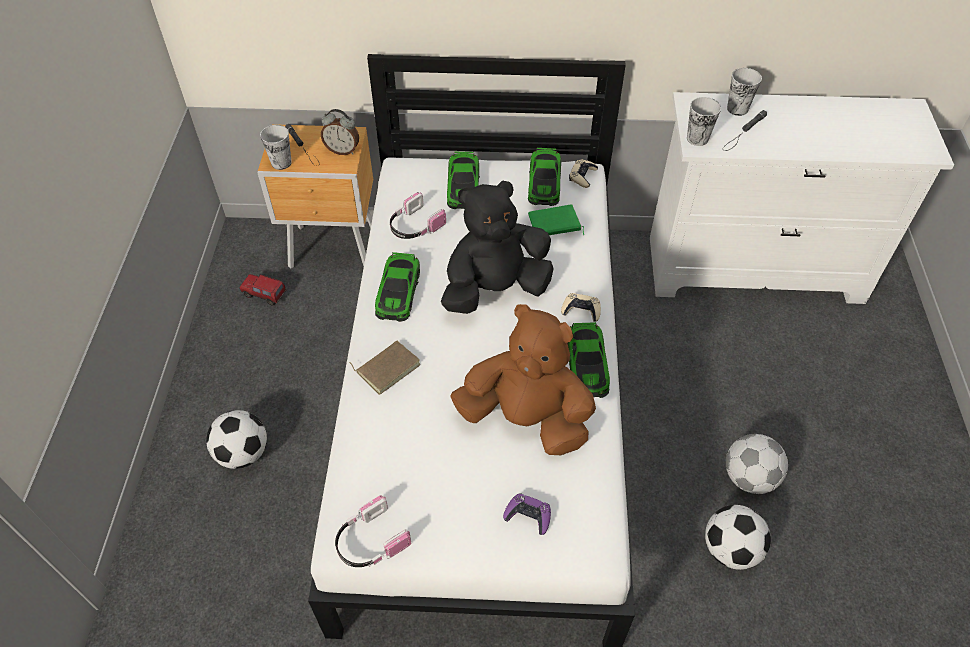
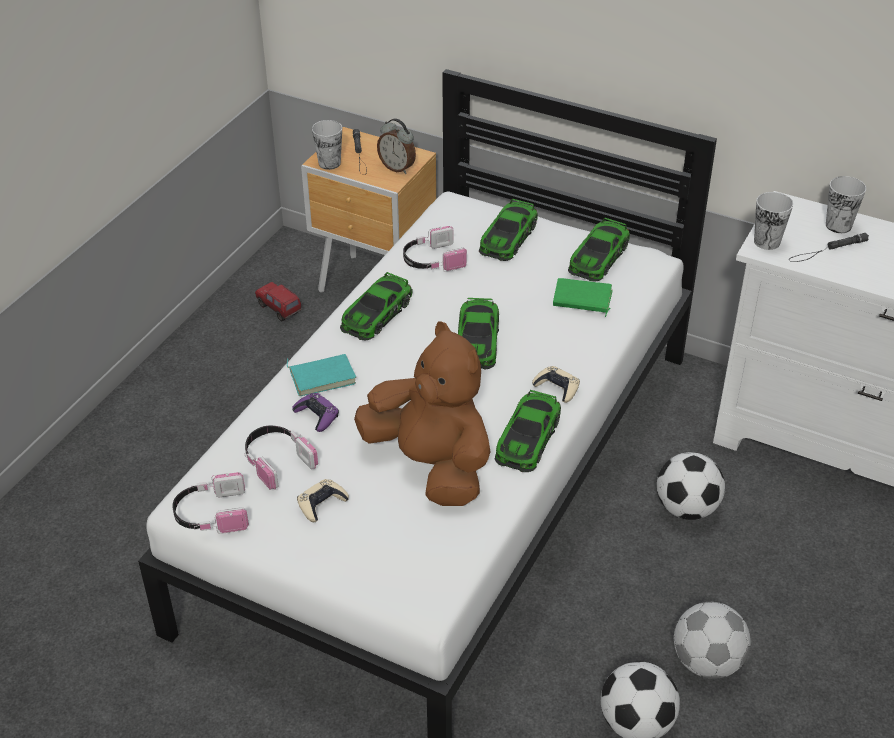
camera: 25 degrees right, 10 degrees down
(243, 453) = (175, 446): football -> football (686, 508)
(387, 367) = (322, 376): brown book -> turquoise book
(397, 465) = (277, 461): none -> headphones
(495, 289) = (477, 341): black plush toy -> toy car
(528, 516) = (375, 547): purple game controller -> purple game controller (317, 415)
(582, 176) = (647, 263): beige game controller -> beige game controller (321, 504)

